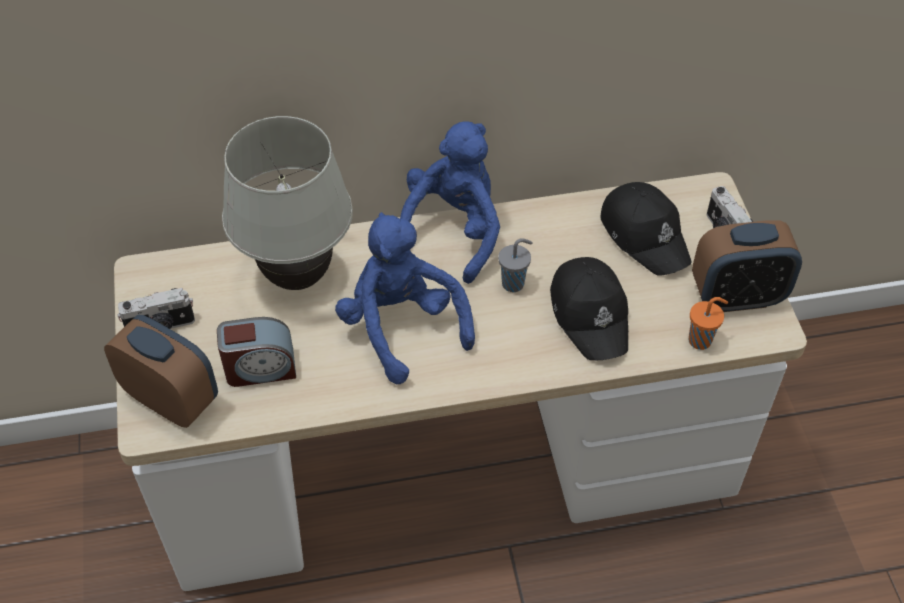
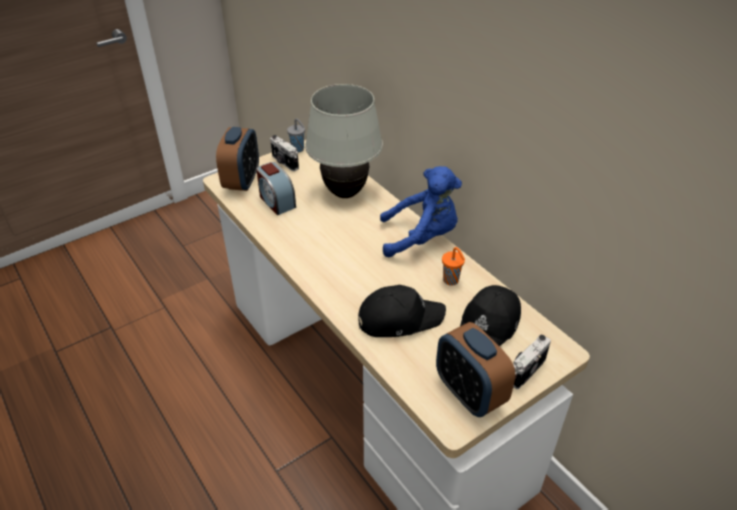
camera: 65 degrees right, 10 degrees down
(401, 327) = (335, 241): blue plush toy -> none
(514, 283) = (400, 276): grey cup -> grey cup (298, 149)
(591, 314) = (399, 318): black cap -> black cap turned 150 degrees counterclockwise
(701, 340) = (414, 383): orange cup -> orange cup (451, 281)

